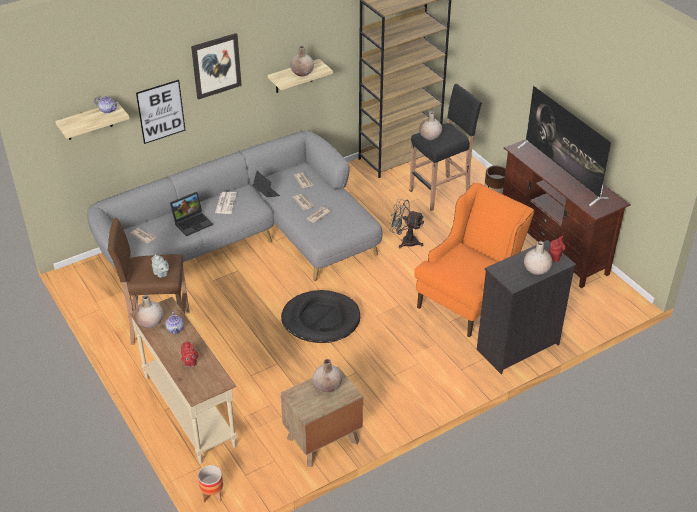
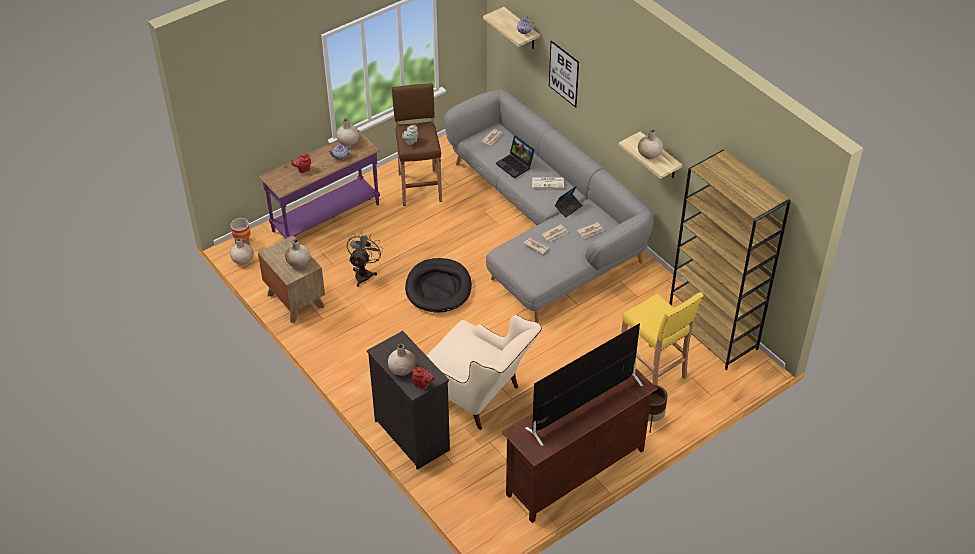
camera: 85 degrees right, 5 degrees up
(190, 410) = (326, 218): beige console table -> purple console table
(216, 65) = (605, 80): picture -> none
(405, 241) = (562, 344): grey fan -> grey fan (364, 273)
(430, 136) = (655, 306): beige vase -> beige vase (242, 260)
(441, 192) = (653, 372): black stool -> yellow stool
(469, 298) = (479, 397): orange armchair -> beige armchair

